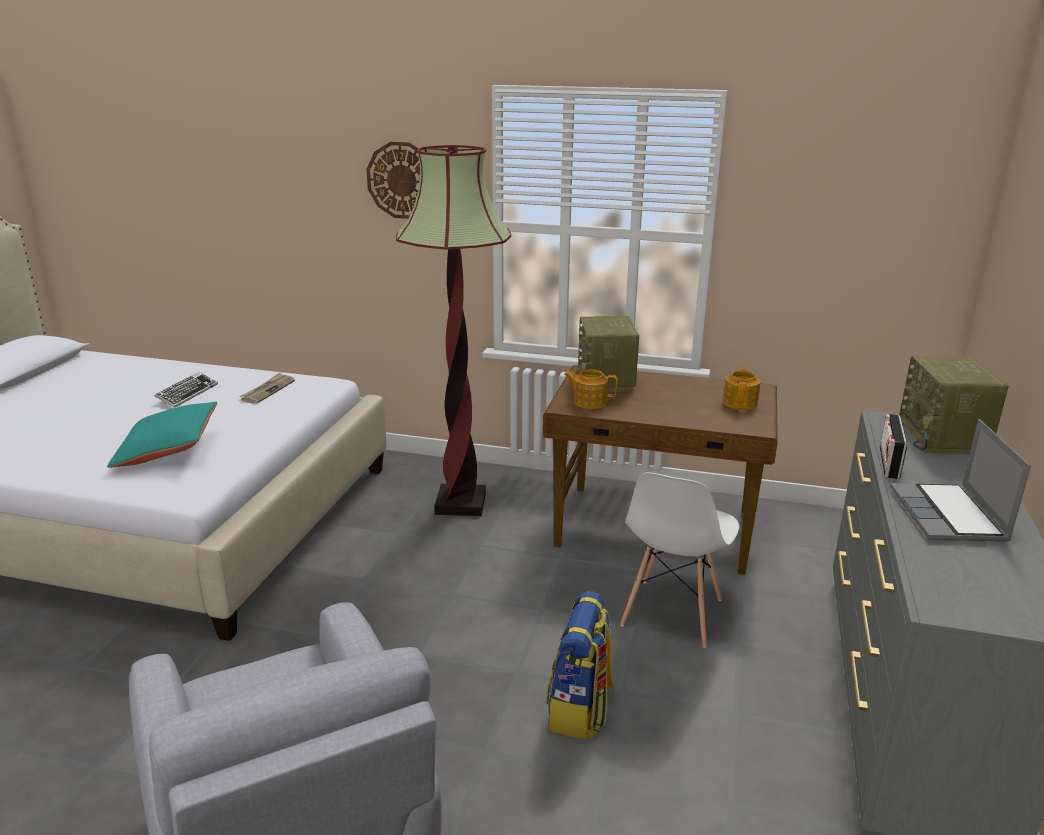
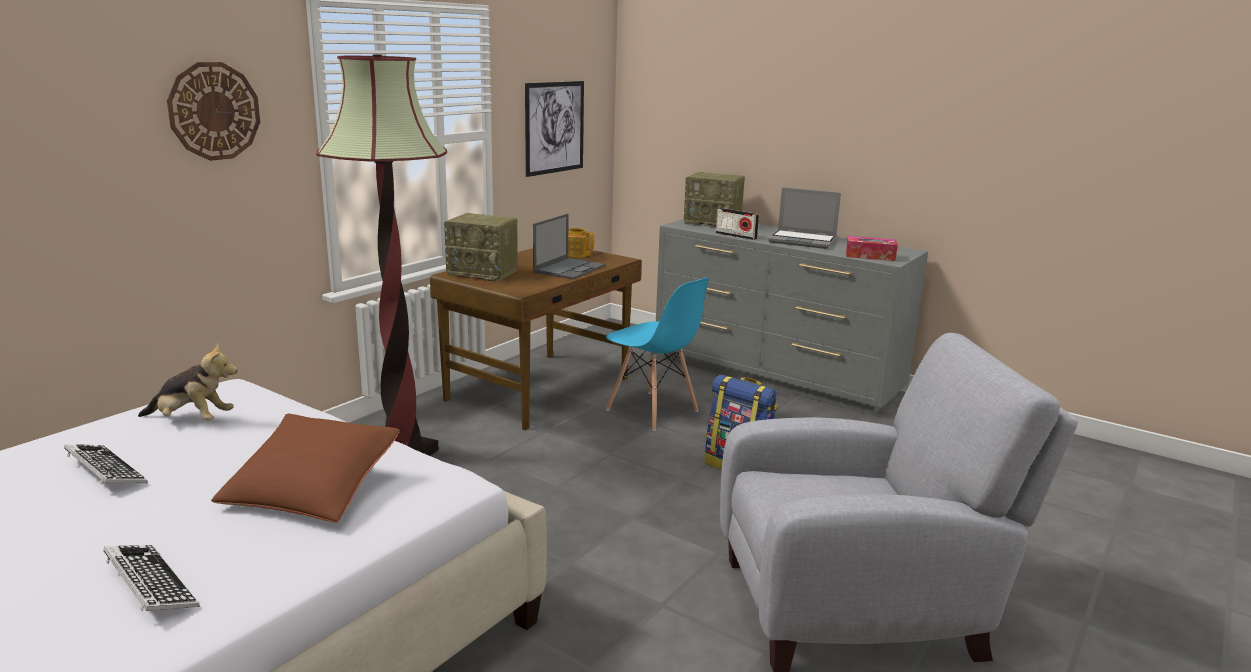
camera: 70 degrees left, 5 degrees down
(51, 445) = (150, 585): none -> keyboard
(168, 450) = (312, 488): turquoise pillow -> brown pillow
(268, 390) = (192, 420): newspaper -> plush toy
(589, 402) = (520, 283): teapot -> none
(671, 613) = (652, 411): white chair -> blue chair
(675, 411) = (569, 268): none -> laptop
(835, 246) = (554, 127): none -> picture
(943, 584) = (870, 256): none -> tissue box

